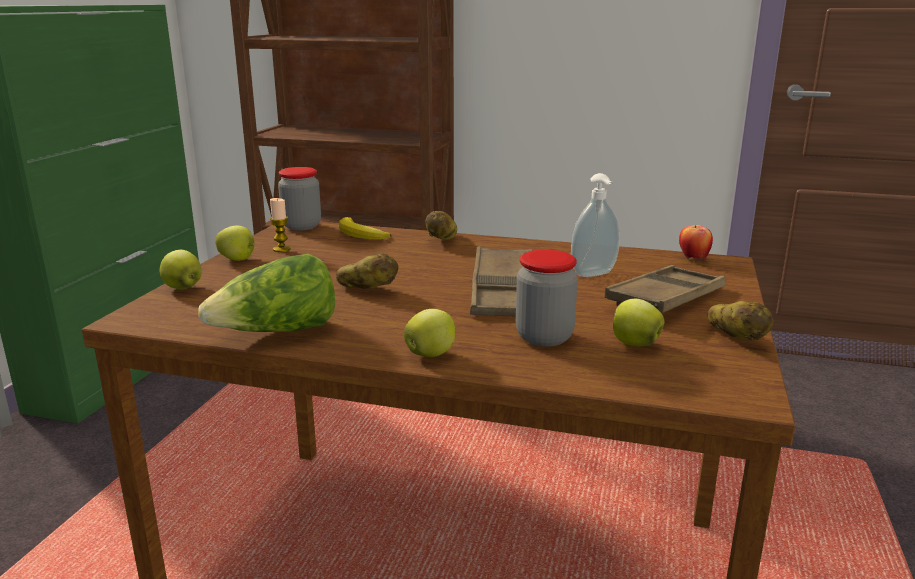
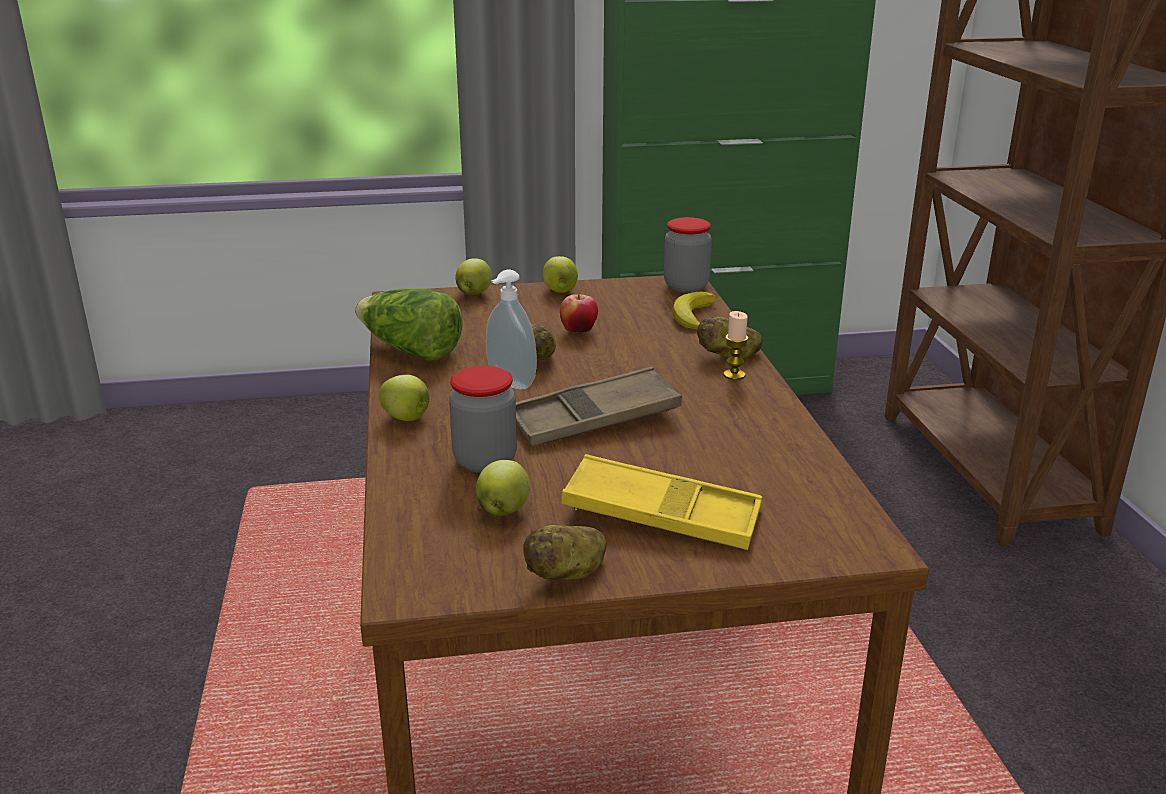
camera: 65 degrees right, 5 degrees up
(281, 249) = (606, 298): candle -> candle (734, 375)
(595, 274) = (704, 459): soap dispenser -> soap dispenser (509, 384)
(666, 299) = (662, 515): brown tray -> yellow tray
(693, 258) = (853, 518): apple -> apple (578, 331)

